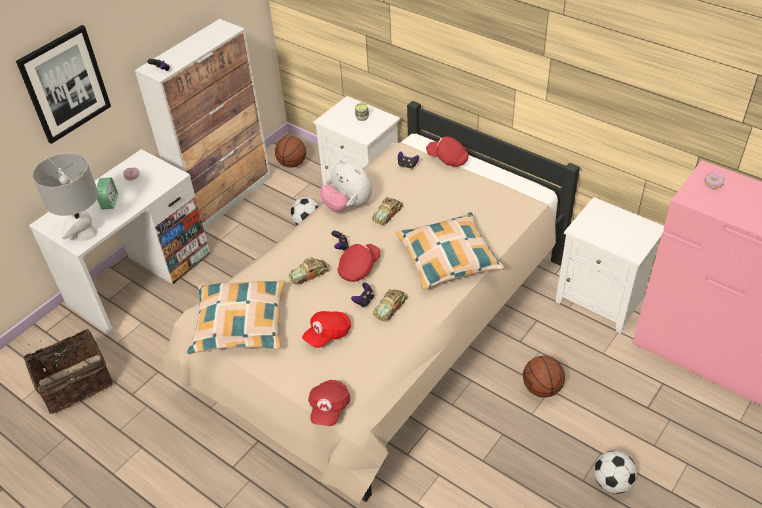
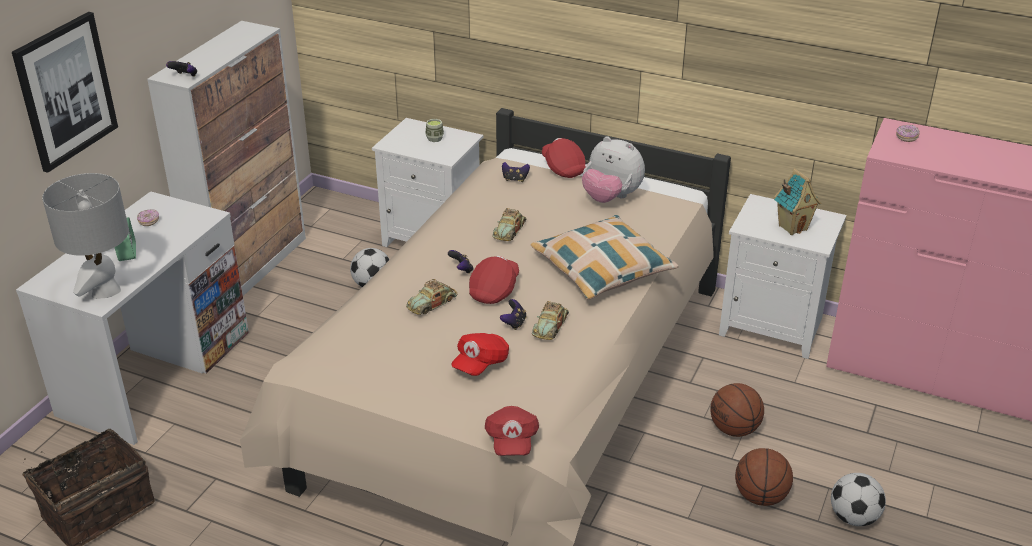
camera: 15 degrees left, 10 degrees down
(240, 324) = (358, 366): pillow -> none
(292, 164) = (330, 221): basketball -> basketball (760, 497)
(348, 205) = (454, 227): plush toy -> plush toy (611, 198)
(448, 159) = (563, 168): red cap -> red cap turned 45 degrees clockwise
(617, 234) = (792, 227): none -> toy house

